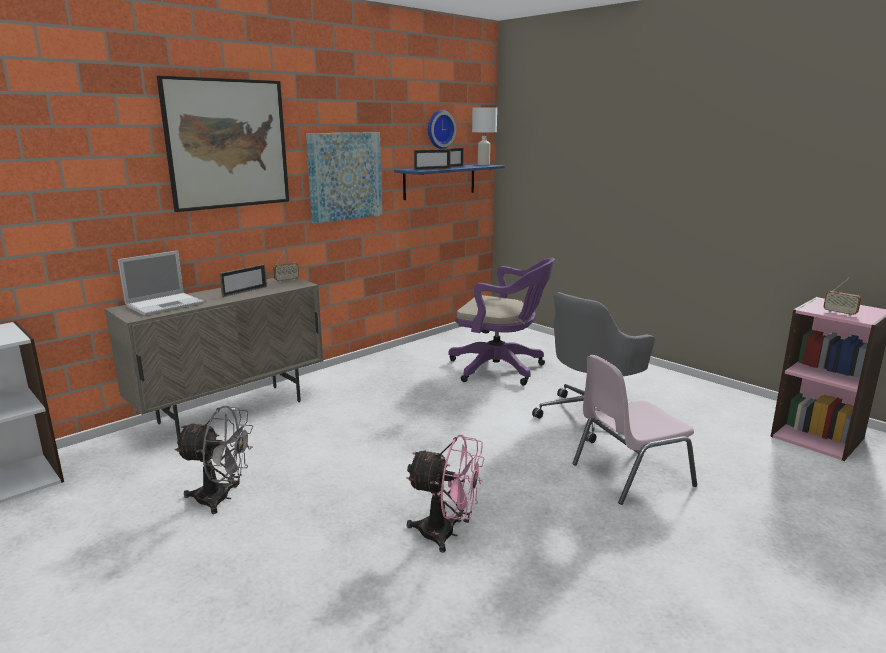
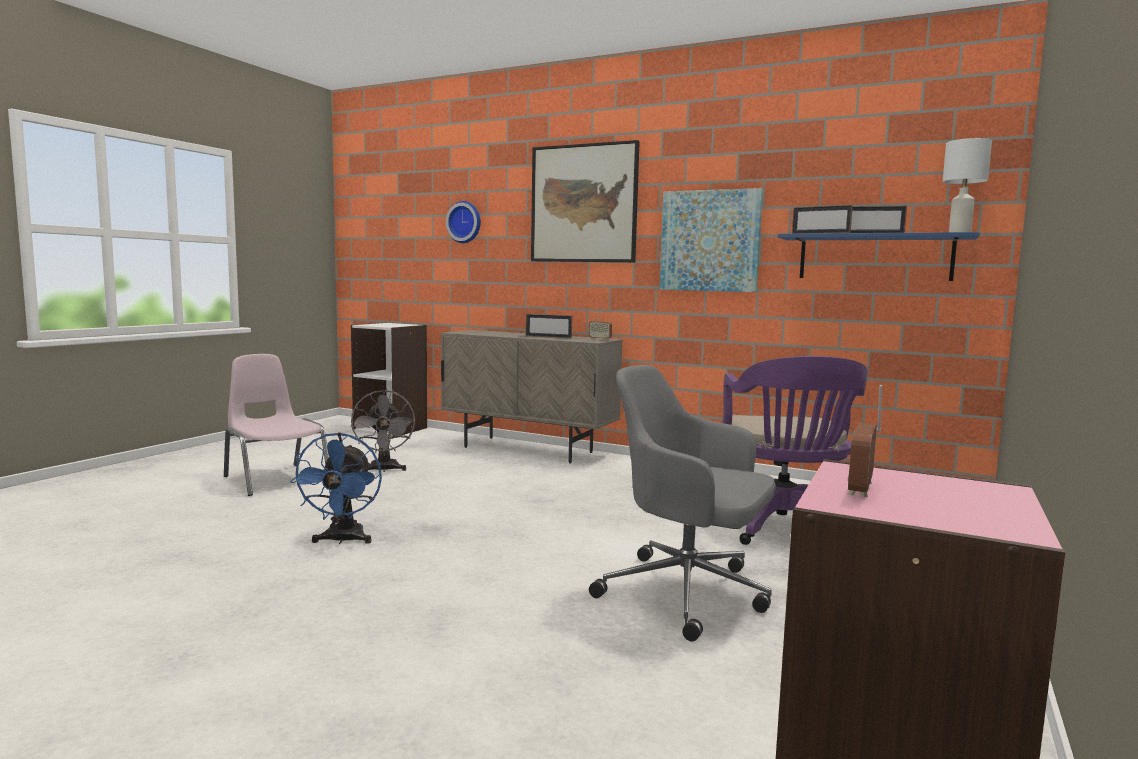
camera: 70 degrees right, 10 degrees down
(166, 304) = (492, 332): laptop -> none
(439, 129) = (880, 182): wall clock -> wall clock (465, 222)
(446, 534) = (342, 540): pink fan -> blue fan
(629, 474) = (513, 626): pink chair -> pink chair (276, 479)

